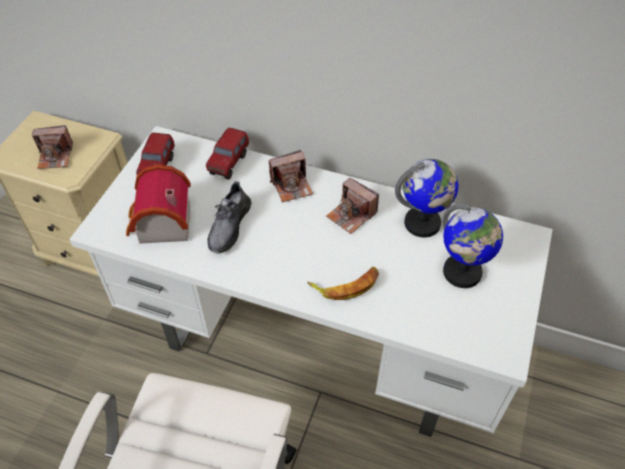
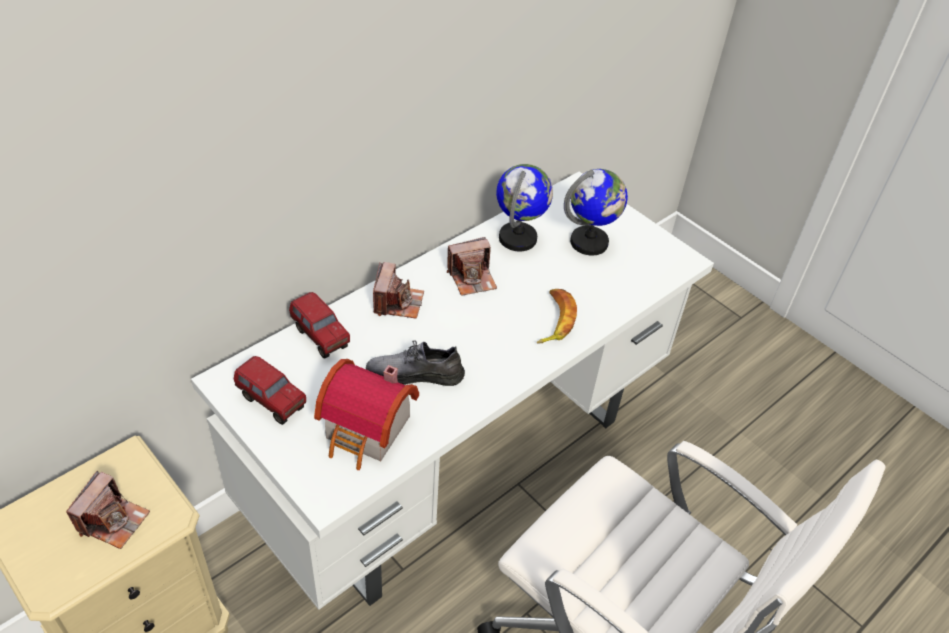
camera: 65 degrees left, 5 degrees down
(229, 226) = (415, 374): grey shoe -> grey shoe turned 135 degrees clockwise

